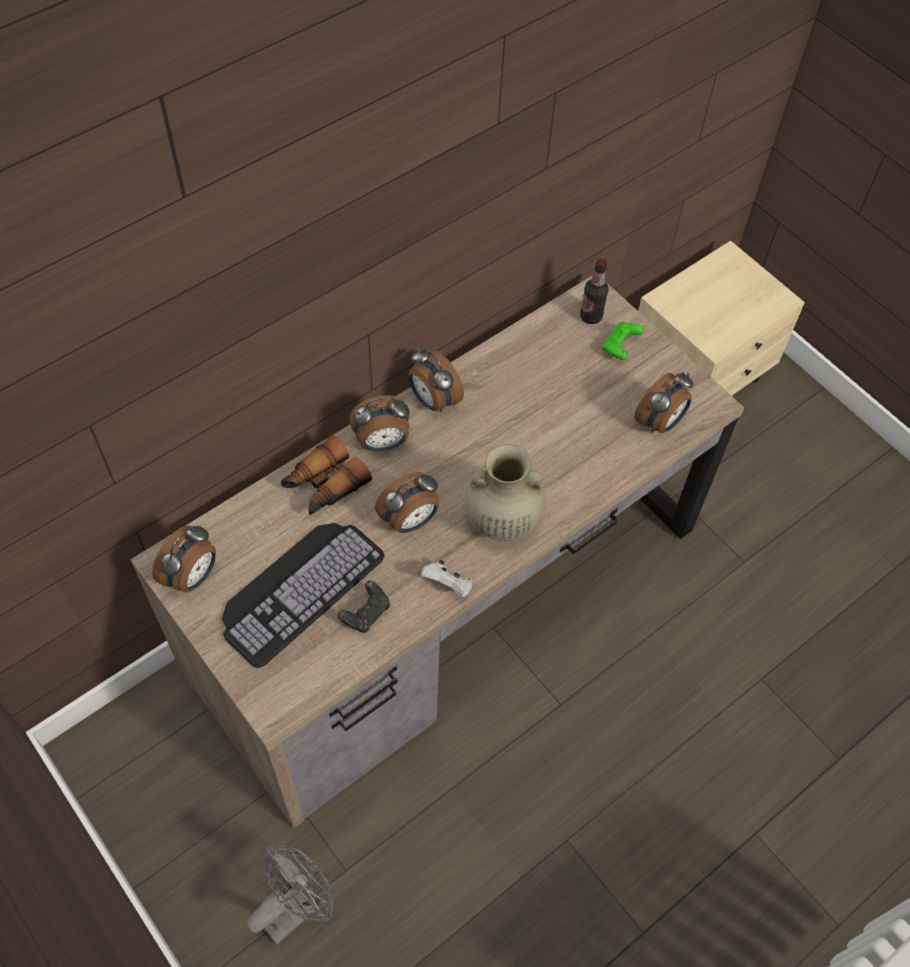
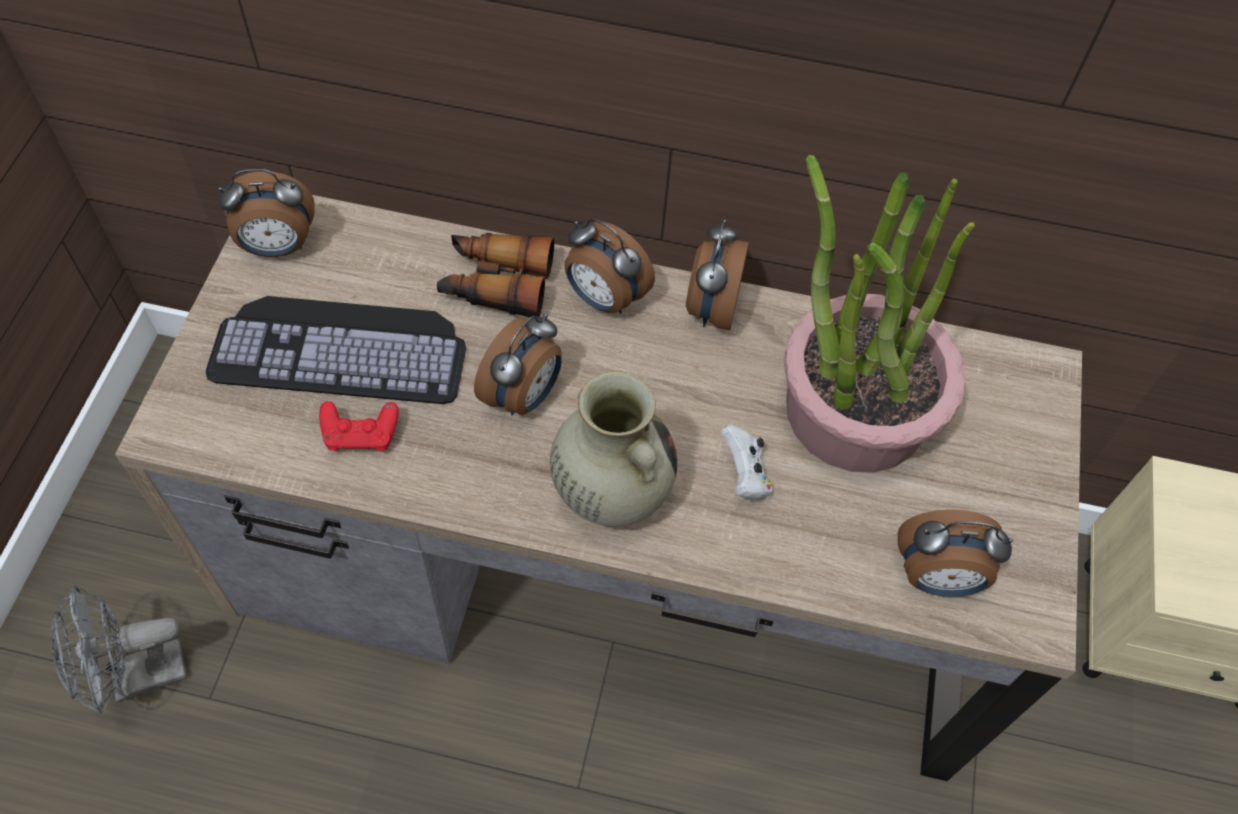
camera: 50 degrees right, 0 degrees up
(295, 906) = (136, 677): grey fan -> grey fan turned 150 degrees clockwise
(366, 613) = (361, 435): black game controller -> red game controller
(410, 521) = (523, 396): alarm clock -> alarm clock turned 75 degrees counterclockwise
(448, 585) = (469, 494): white game controller -> white game controller (744, 475)
(546, 385) = (854, 409): none -> potted plant
(591, 316) = (1010, 389): bottle -> none
(620, 347) = (1001, 452): green game controller -> none

